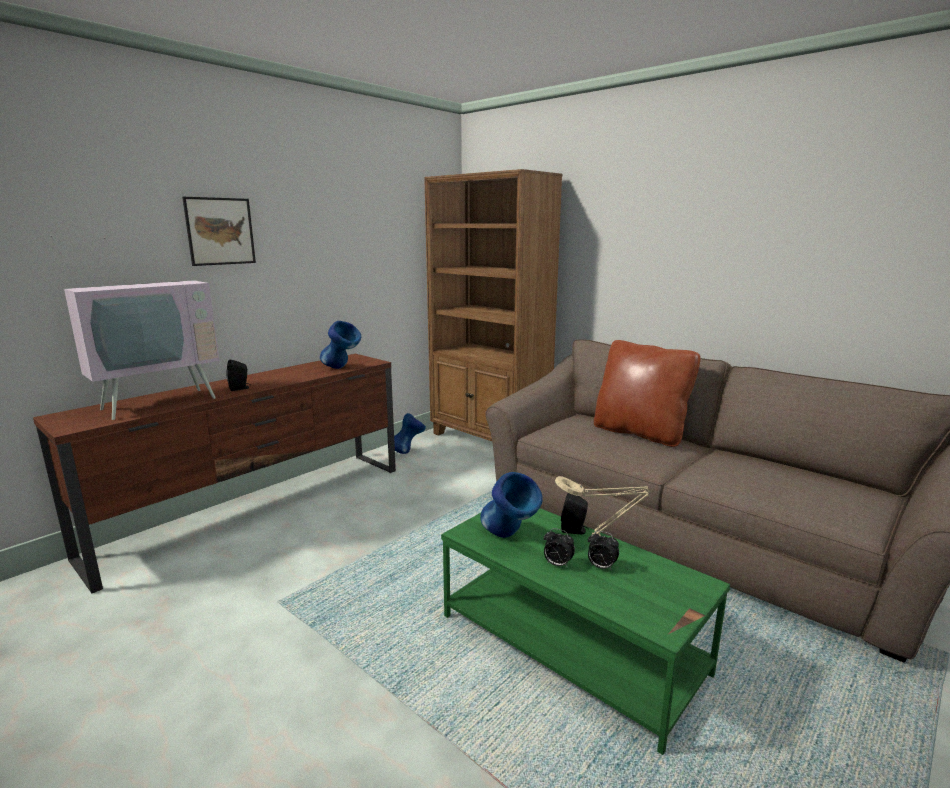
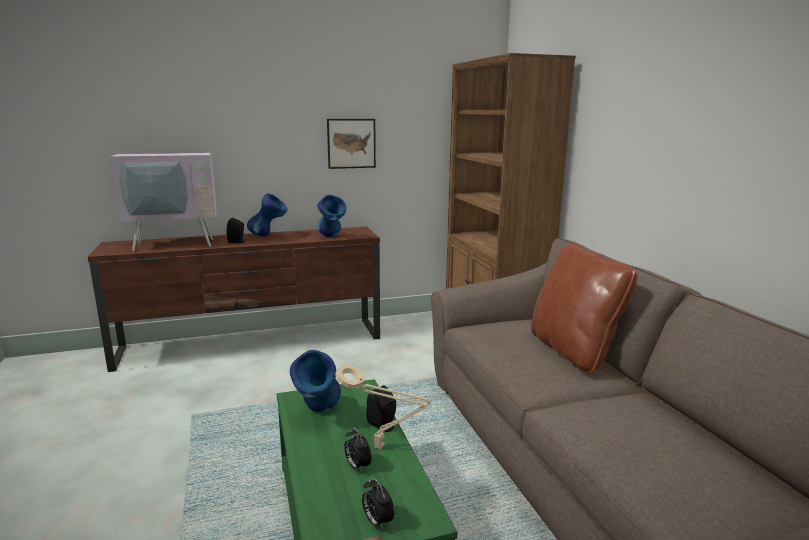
camera: 30 degrees right, 0 degrees up
(220, 231) = (247, 114): picture -> picture (351, 143)
(408, 451) = (408, 324): blue vase -> blue vase (269, 236)
(557, 564) = (324, 449): alarm clock -> alarm clock (377, 521)

